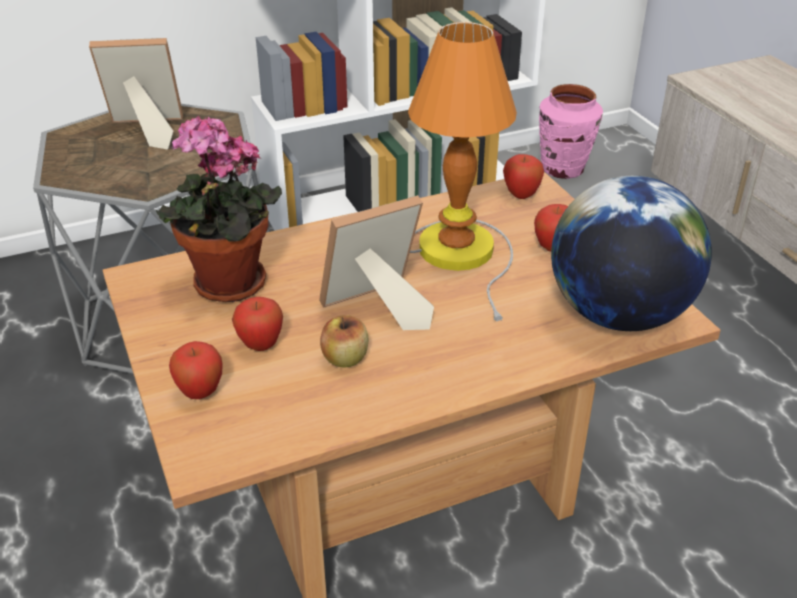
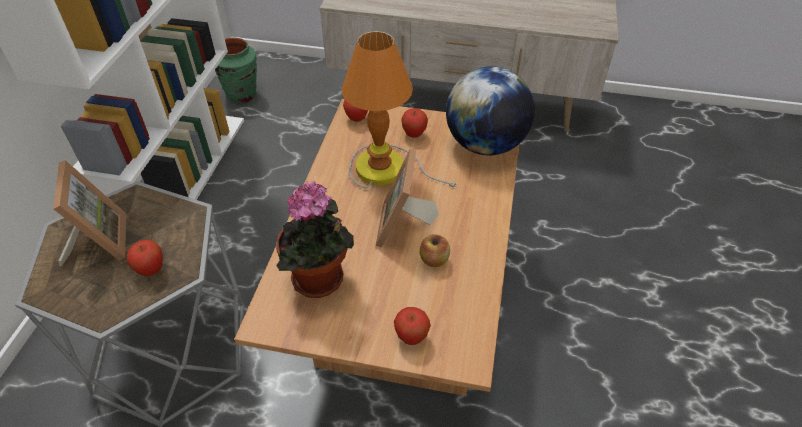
camera: 55 degrees left, 10 degrees up
(145, 131) = (99, 241): picture frame -> picture frame turned 135 degrees clockwise
(261, 345) = (391, 290): apple -> apple (151, 270)
(563, 169) = (242, 95): pink vase -> green vase

